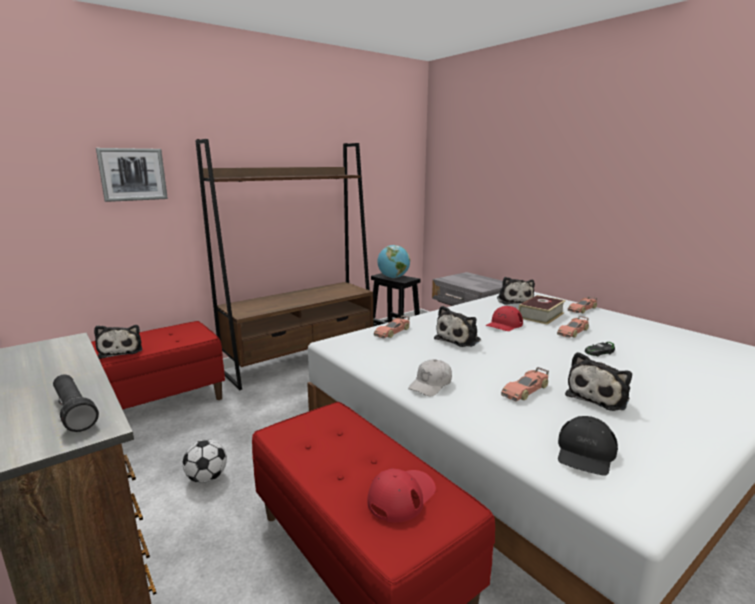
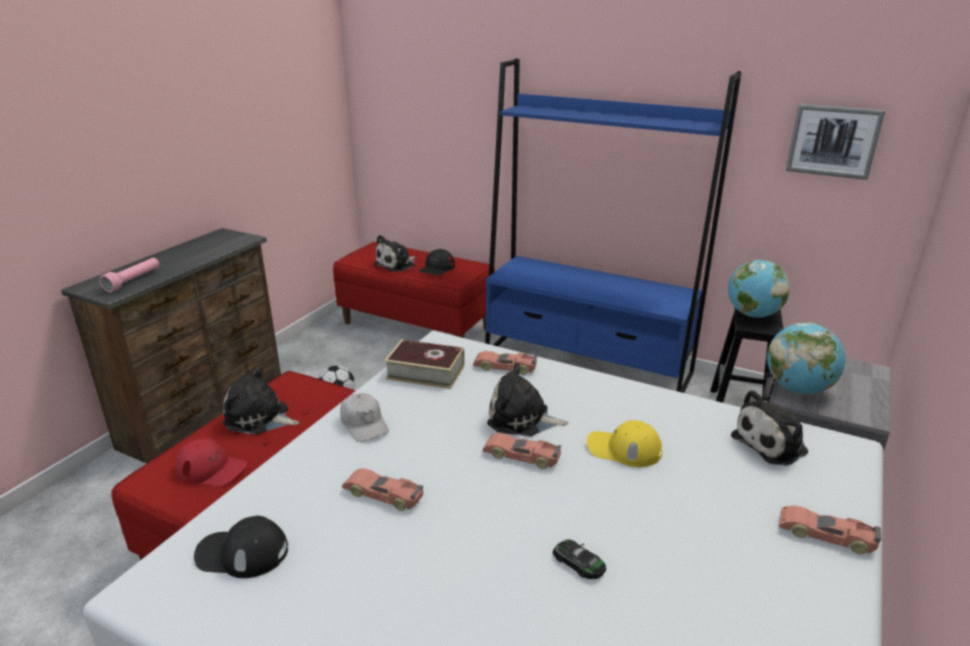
camera: 65 degrees right, 10 degrees up
(74, 411) = (133, 281): black flashlight -> pink flashlight
(133, 174) = (456, 93): picture -> picture (833, 141)
(163, 338) = (437, 268): none -> black cap
(301, 360) = (587, 364): brown bookcase -> blue bookcase
(431, 385) = (364, 424): white cap -> white cap turned 135 degrees counterclockwise
(474, 286) = (798, 389): none -> globe
(504, 324) = (623, 449): red cap -> yellow cap
(541, 315) = (717, 483): book -> book (425, 372)
(573, 332) = (660, 527): toy car -> toy car (522, 456)
(599, 396) = (398, 563): plush toy -> plush toy (260, 418)

